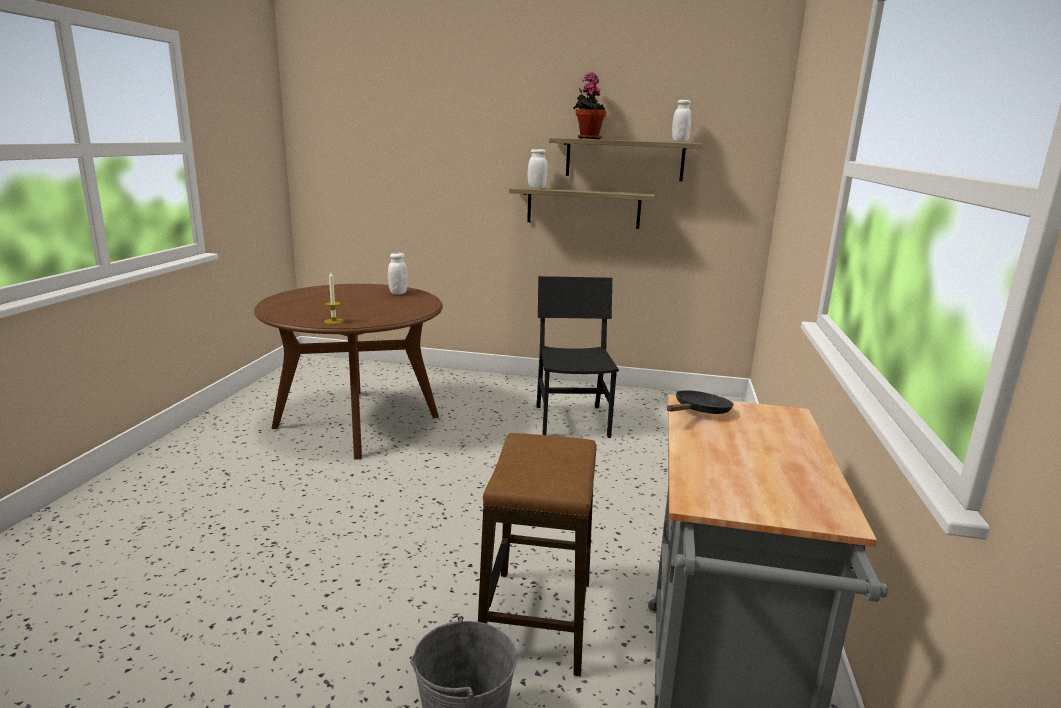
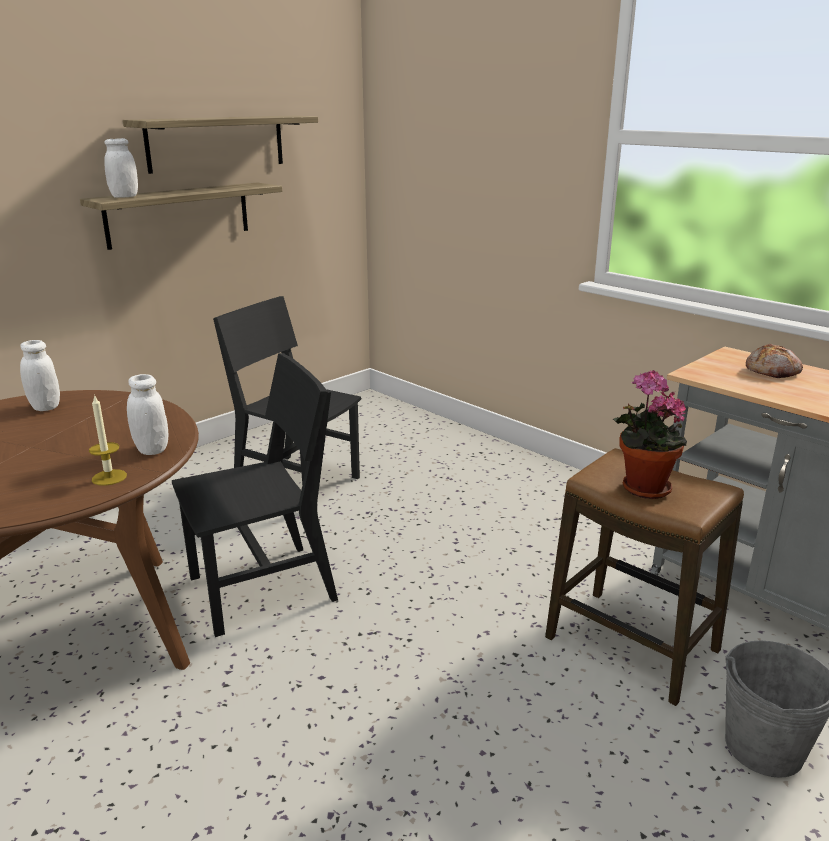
camera: 55 degrees left, 5 degrees up
(445, 453) = (263, 588): none -> black chair
(588, 138) = (181, 118): potted plant -> potted plant (641, 488)
(679, 142) = (283, 116): white jar -> white jar (152, 449)
(699, 411) = (715, 376): black frying pan -> none
(766, 434) = (773, 371): none -> bread

